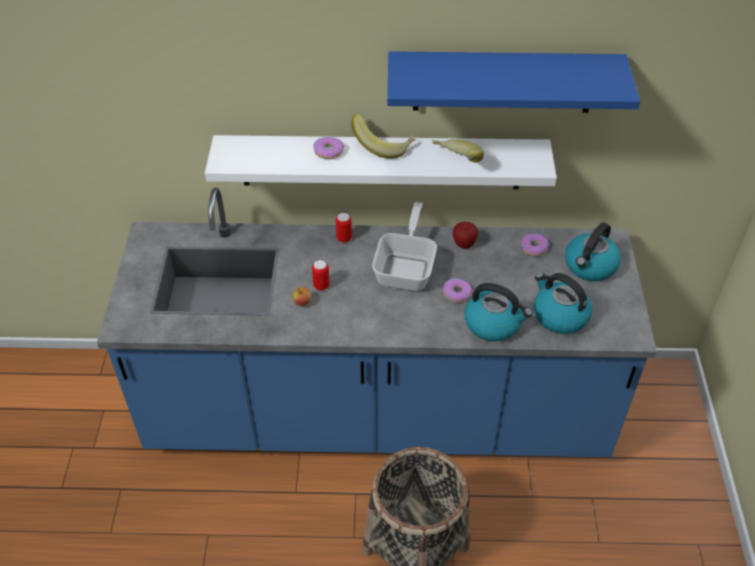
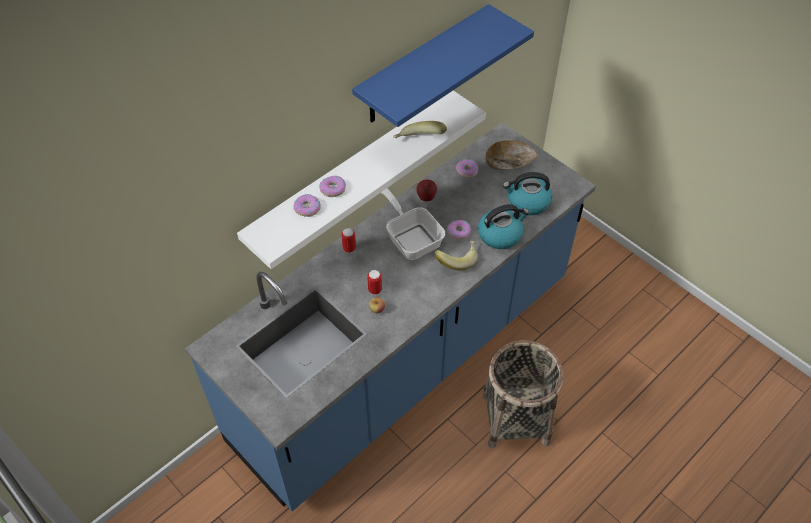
camera: 45 degrees left, 5 degrees up
(288, 152) = (307, 208): none -> donut
(383, 146) = (362, 161): banana -> banana (456, 260)
(590, 266) = (509, 160): kettle -> bread

